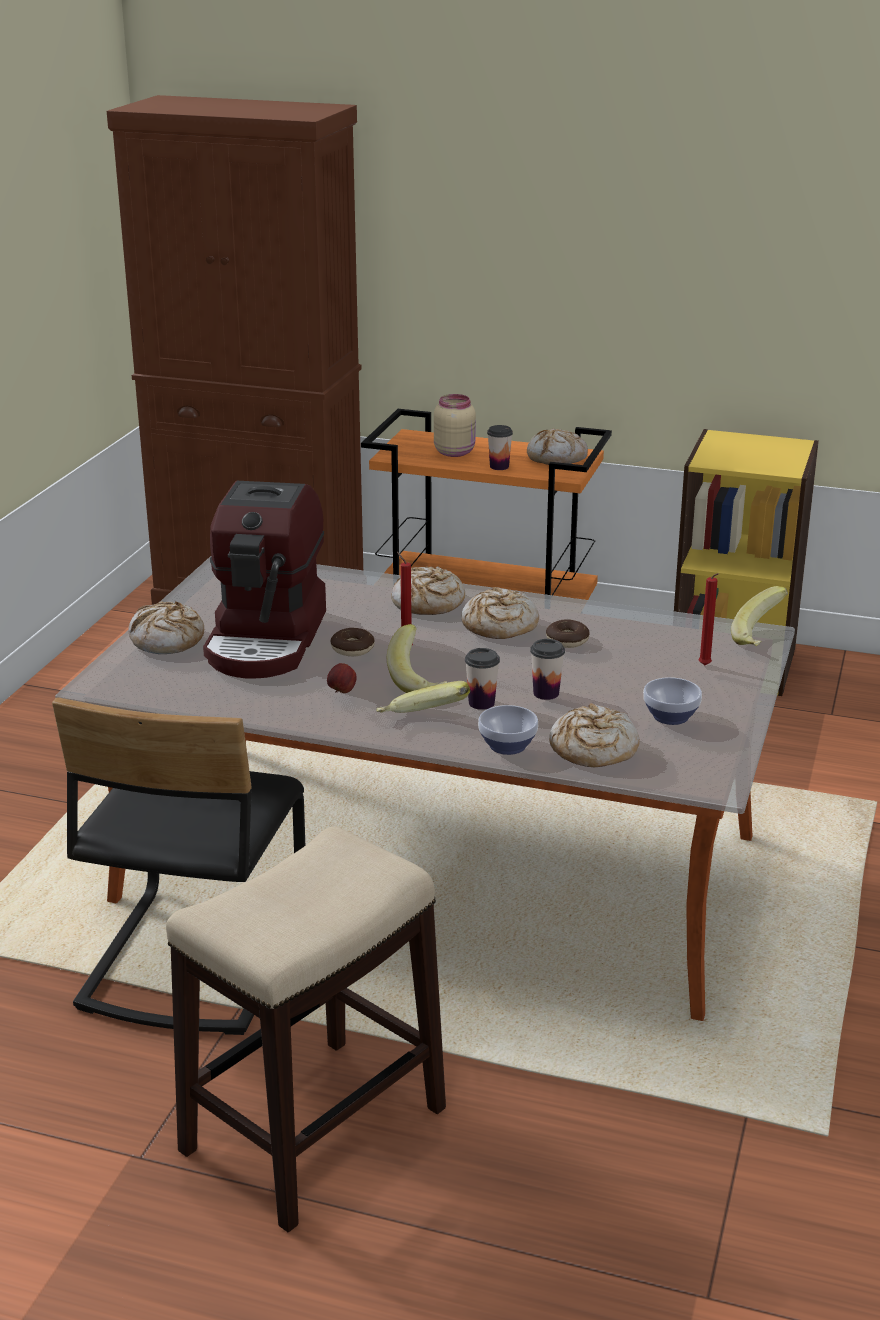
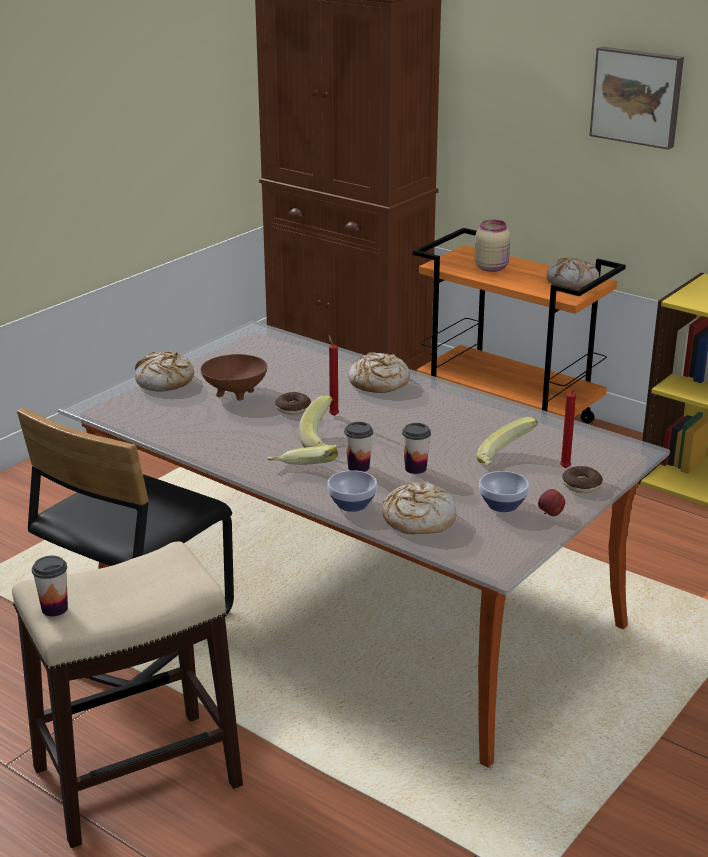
camera: 20 degrees right, 0 degrees up
(268, 639) = (236, 392): coffee machine -> brown bowl
(342, 691) = (259, 440): apple -> apple (550, 514)
(499, 466) = (518, 283): cup -> cup (54, 609)
(499, 626) = (420, 409): bread -> none
(567, 640) = (466, 429): donut -> donut (581, 485)
(612, 234) = (637, 96): none -> picture
(761, 638) = (632, 454): banana -> banana (505, 460)

